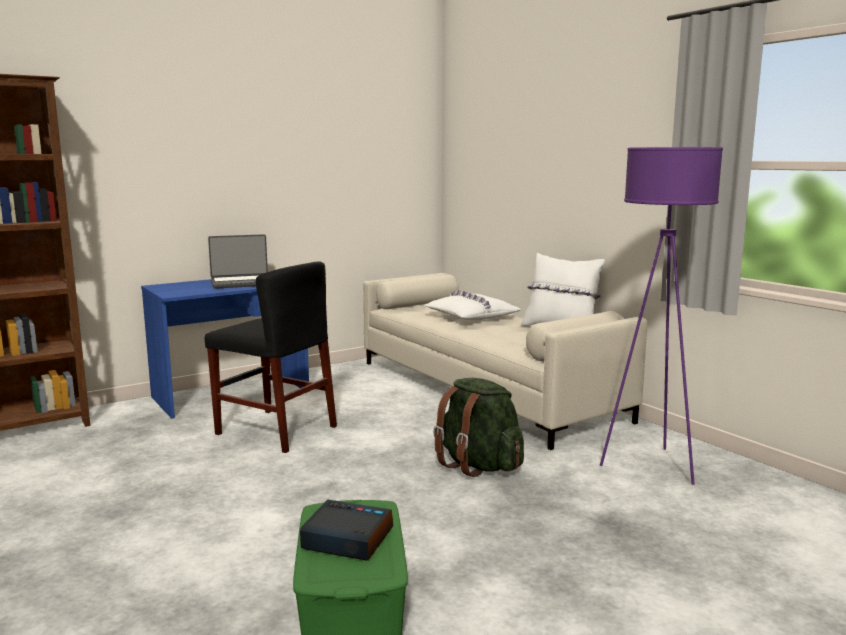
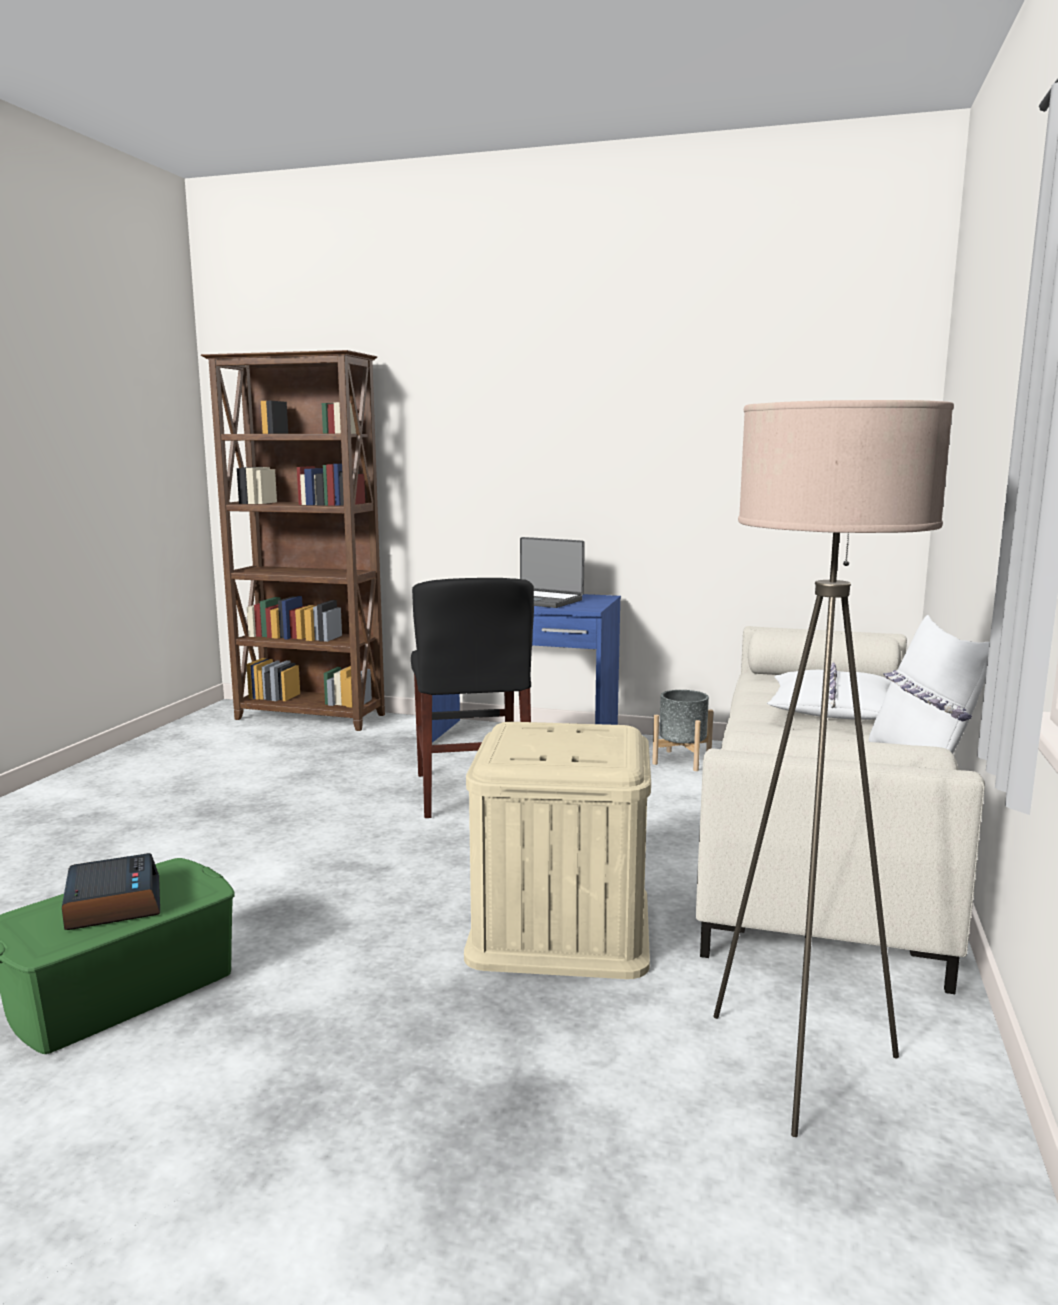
camera: 50 degrees right, 0 degrees up
(350, 377) = (682, 760): none -> grey planter
(478, 465) = (560, 926): green backpack -> beige storage box
(651, 465) = (799, 1065): purple floor lamp -> beige floor lamp

